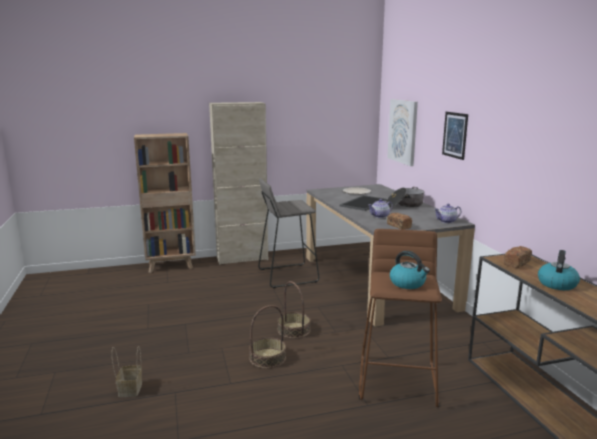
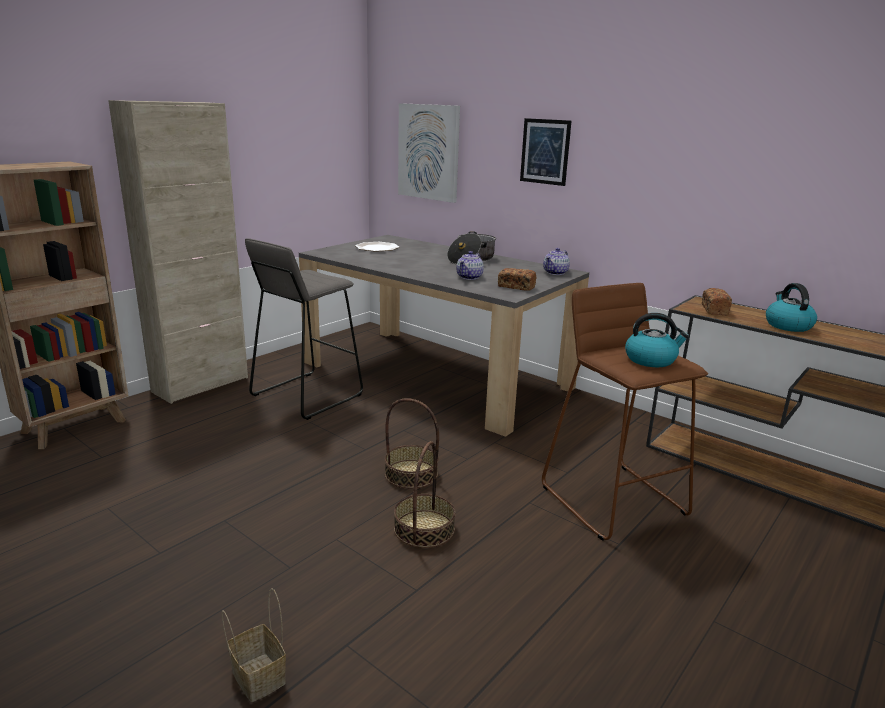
camera: 35 degrees left, 5 degrees up
(363, 203) = (415, 262): tray -> none

